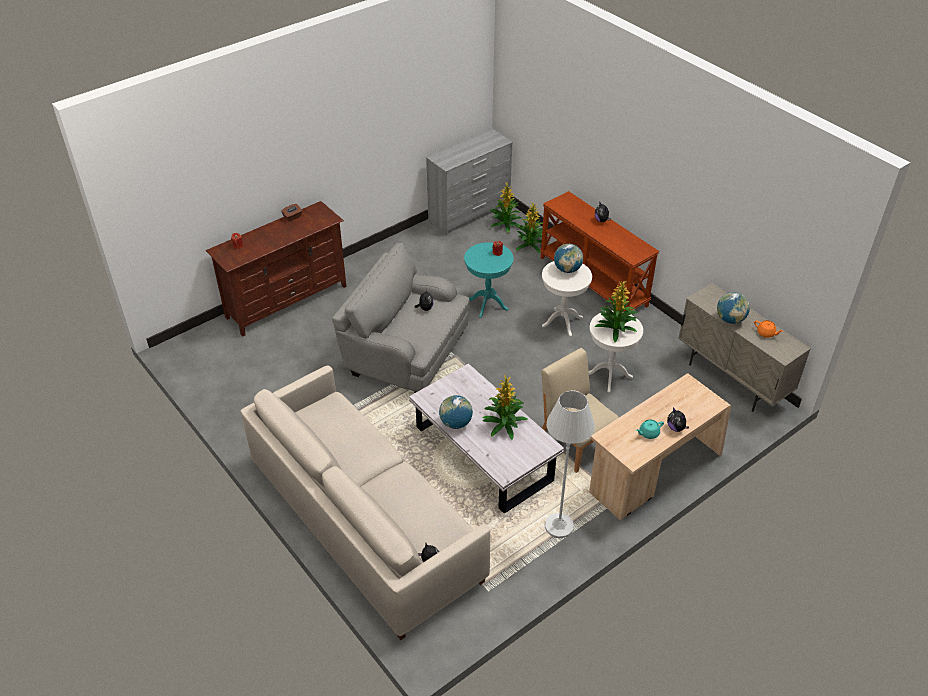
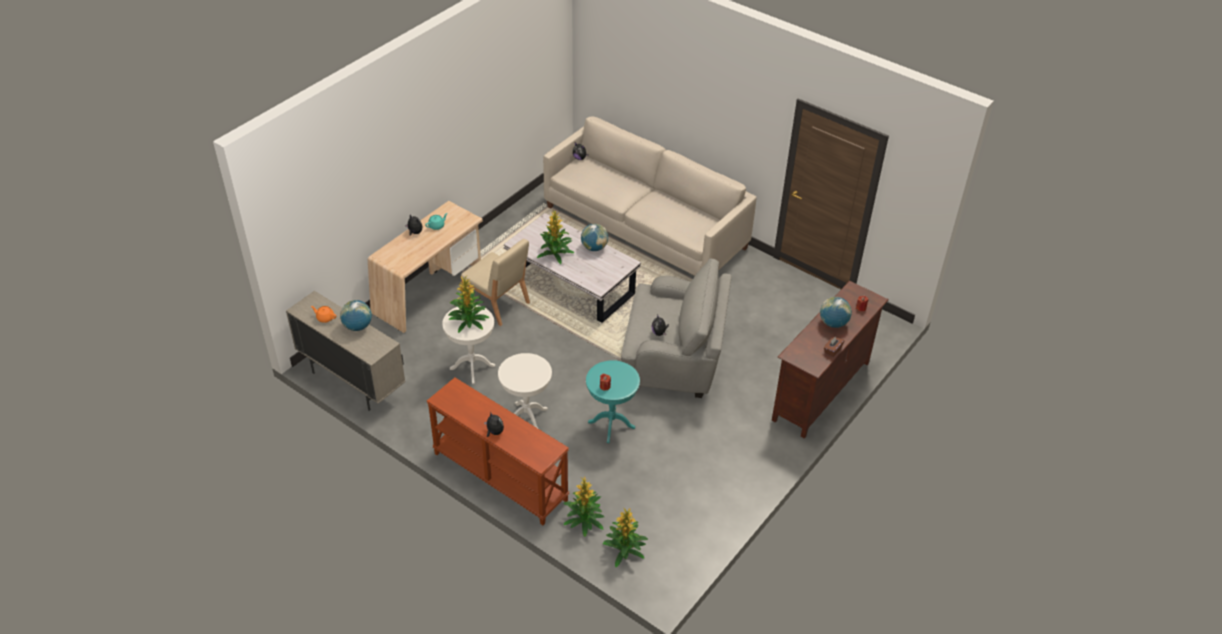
camera: 165 degrees right, 0 degrees up
(470, 213) = (677, 559): grey dresser -> none
(559, 526) = (501, 245): white floor lamp -> none
(567, 269) = (525, 378): globe -> globe (833, 323)

